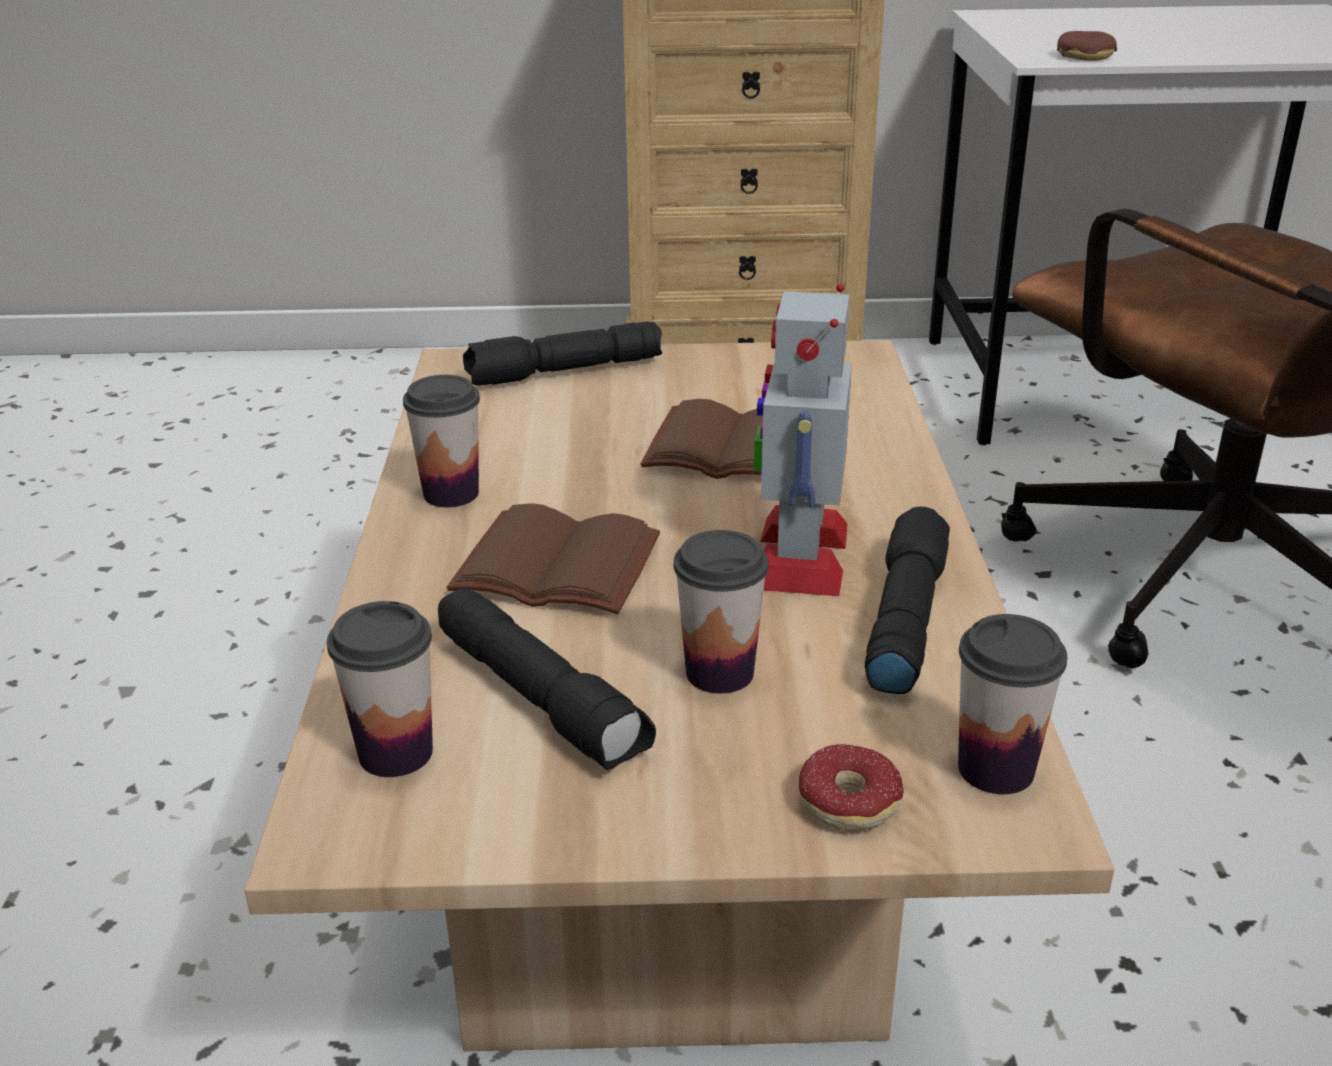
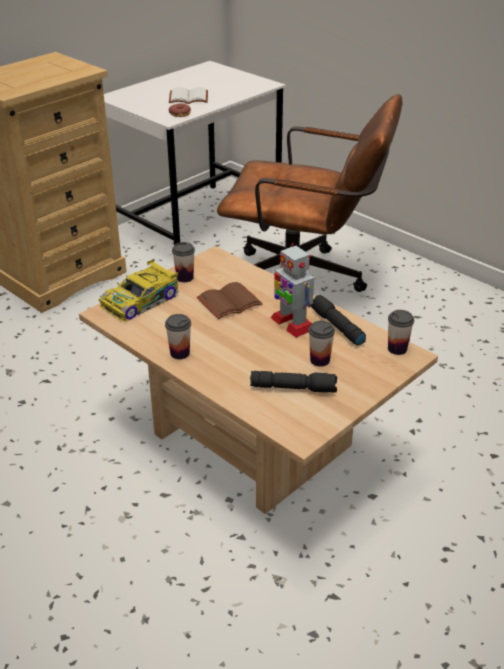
camera: 45 degrees left, 5 degrees up
(395, 753) = (285, 417): cup -> cup (185, 277)
(552, 569) = (243, 358): brown book -> none
(564, 373) = (141, 300): black flashlight -> toy car
(830, 804) = (380, 373): donut -> none
(1159, 40) = (189, 97): none -> white book

